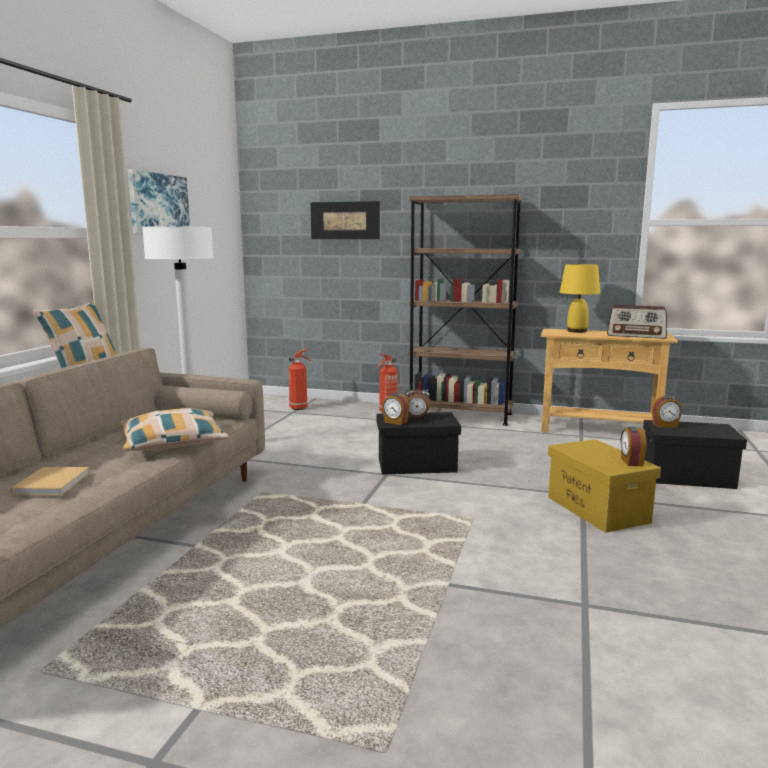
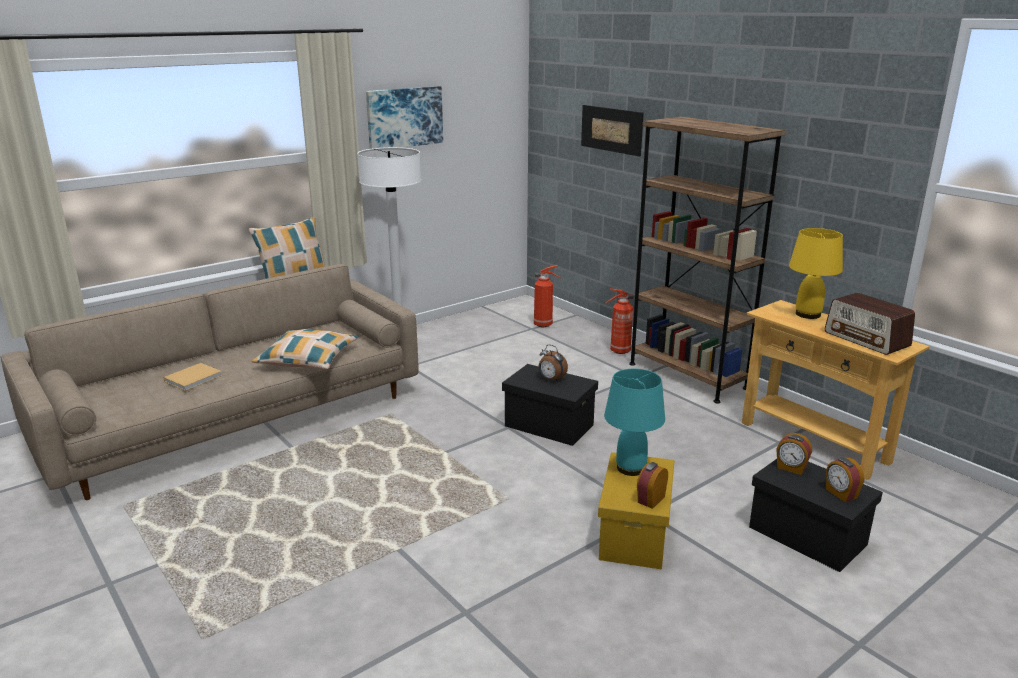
camera: 35 degrees right, 10 degrees up
(395, 422) = (524, 379): alarm clock -> alarm clock (840, 494)
(581, 450) = (631, 468): none -> turquoise table lamp

